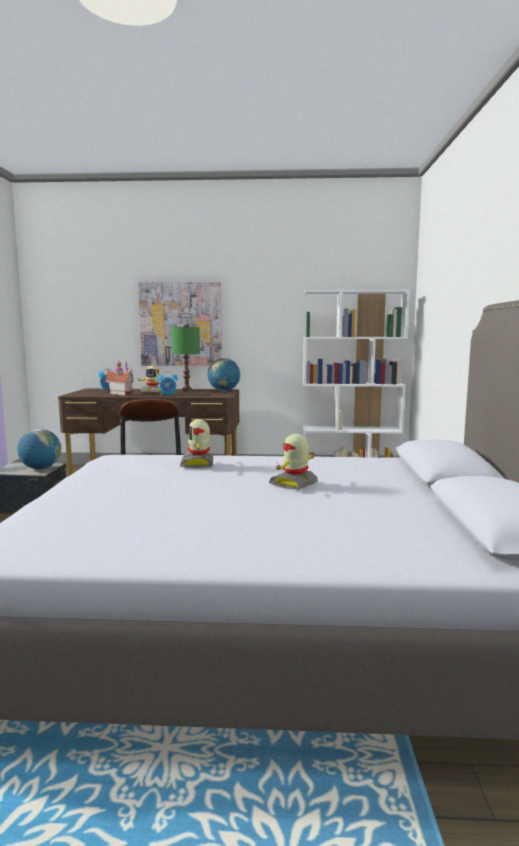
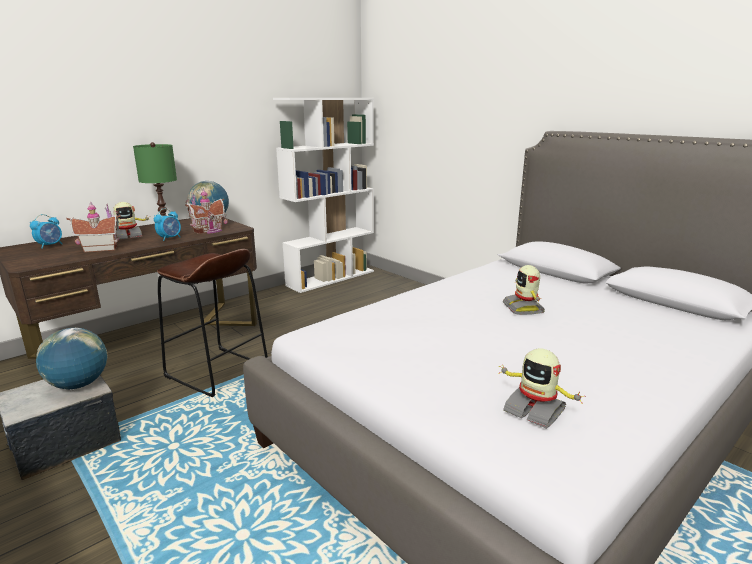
camera: 45 degrees left, 10 degrees up
(181, 324) = (130, 140): picture -> none
(198, 463) = (415, 314): toy robot -> toy robot (534, 410)
(201, 395) = (209, 231): none -> toy house

